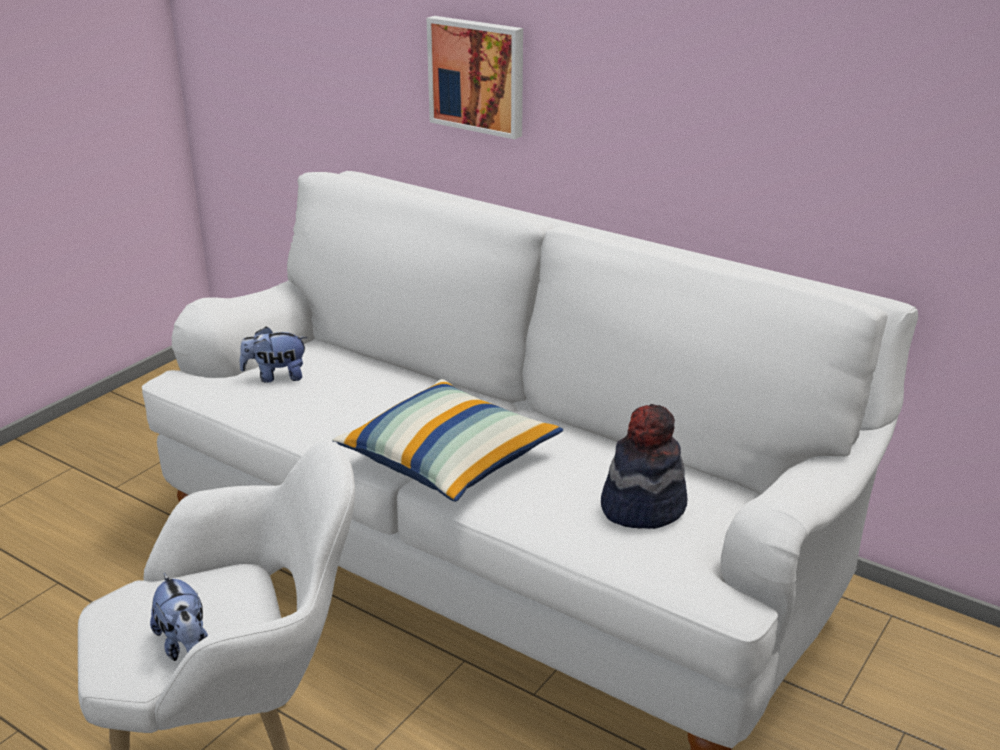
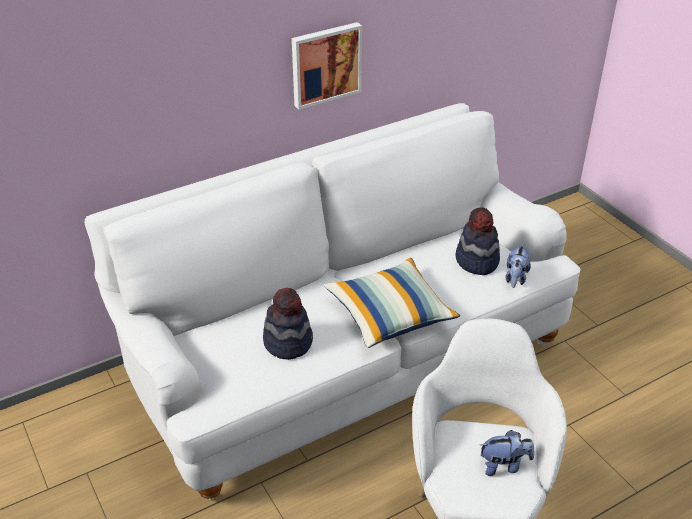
camera: 65 degrees left, 10 degrees up
(276, 376) = (236, 362): plush toy -> plush toy (515, 278)
(333, 398) = (288, 342): none -> hat
(478, 75) = (186, 98): picture -> picture (325, 64)

